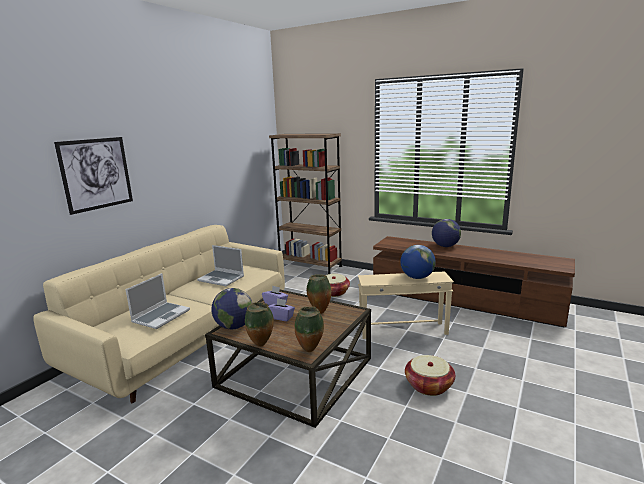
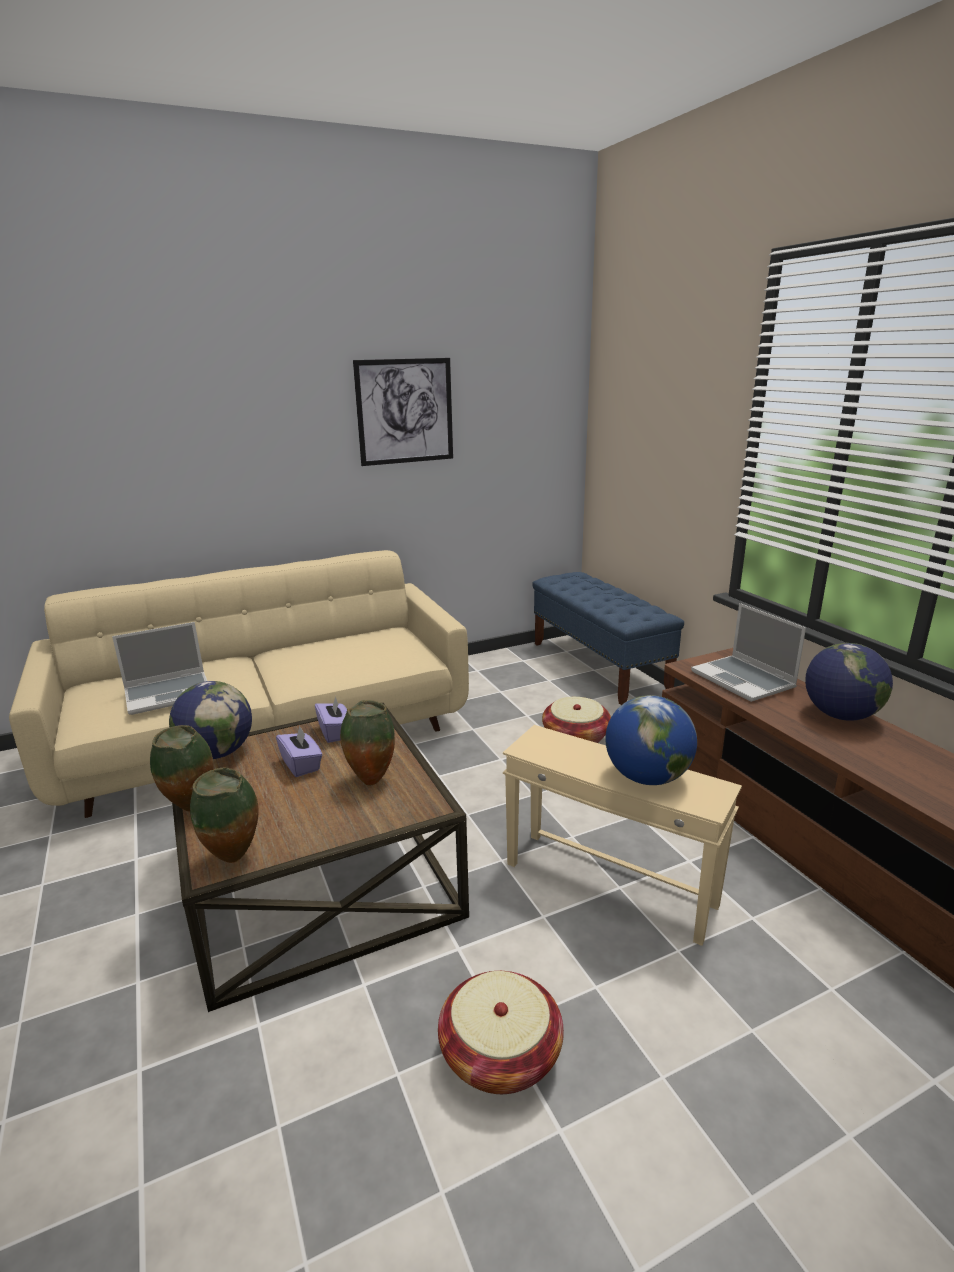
camera: 35 degrees right, 5 degrees up
(96, 174) = (153, 437): picture -> picture (405, 411)
(222, 278) = (334, 653): laptop -> laptop (744, 680)
(310, 266) = (599, 666): brown bookcase -> blue bench

